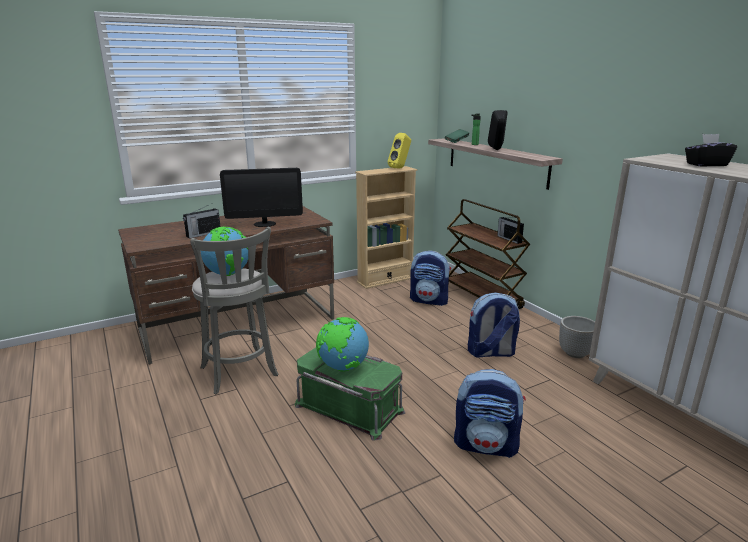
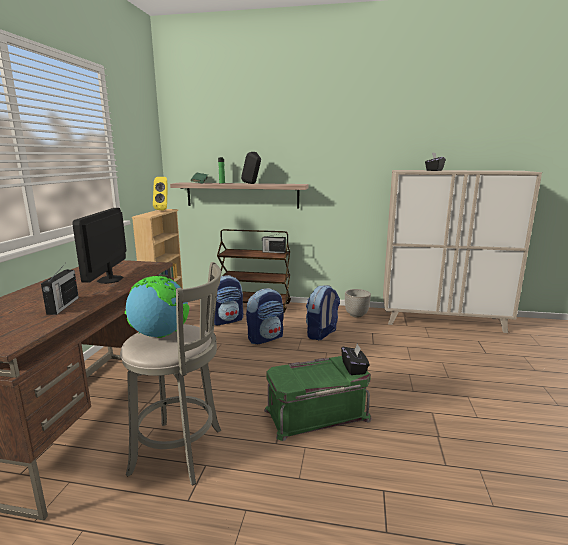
camera: 50 degrees left, 5 degrees down
(265, 224) = (110, 279): monitor -> monitor turned 150 degrees clockwise
(343, 368) = (316, 376): globe -> none
(379, 379) = (354, 368): none -> black tissue box
(486, 445) = (416, 382): backpack -> backpack (266, 338)

